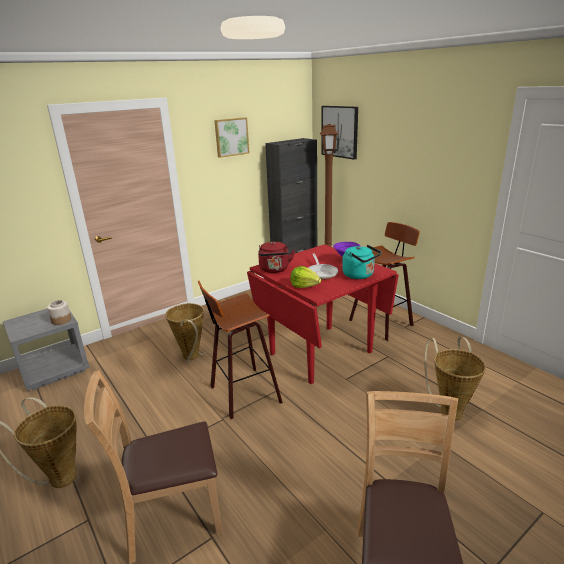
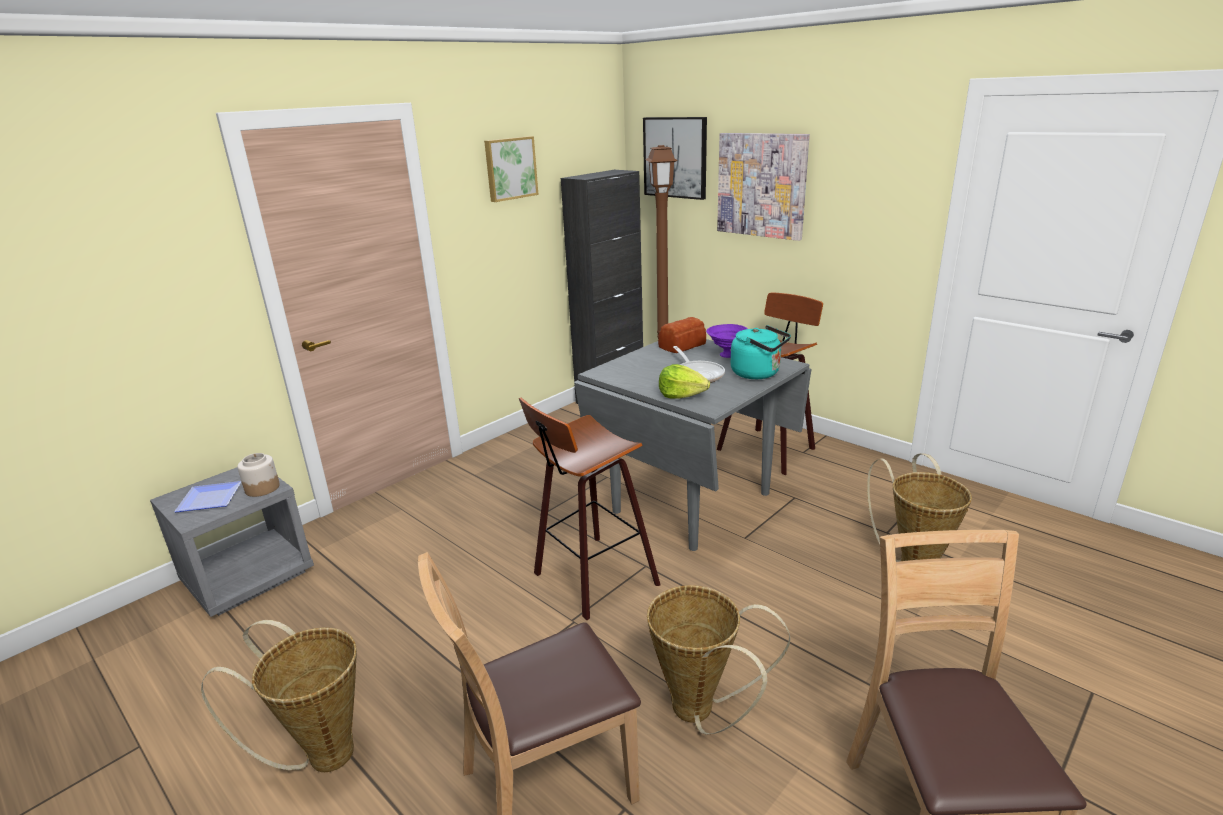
camera: 10 degrees left, 0 degrees up
(31, 324) = (207, 500): none -> plate
(193, 357) = (489, 531): basket -> basket (701, 712)
(274, 270) = (621, 375): red kettle -> none
(321, 353) = (693, 503): red dining table -> grey dining table
(322, 253) = (683, 345): none -> bread
(389, 152) = (761, 185): none -> picture

